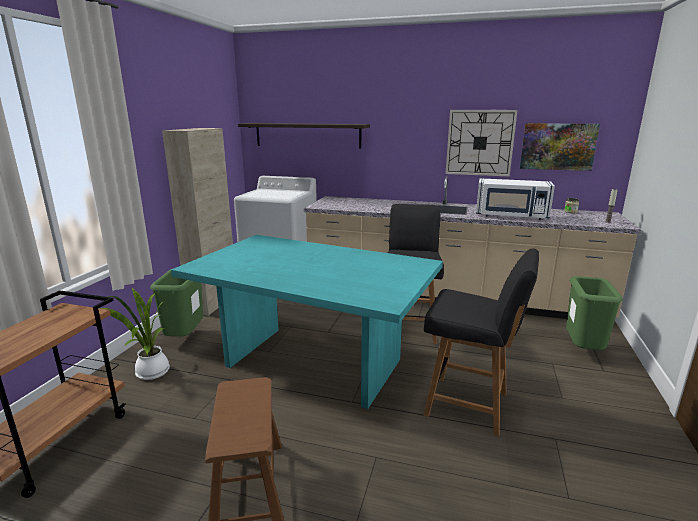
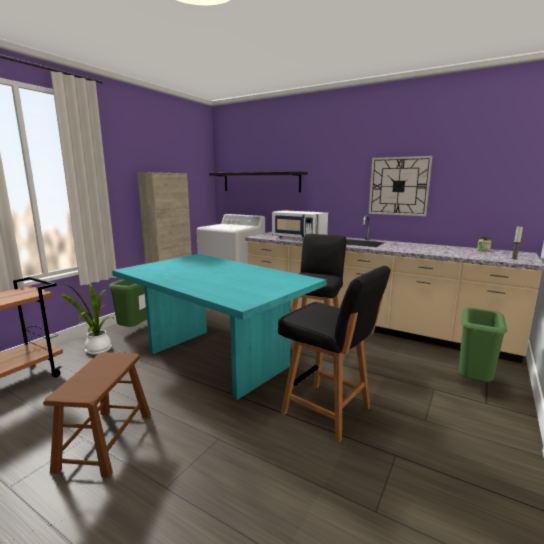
camera: 15 degrees right, 5 degrees down
(511, 216) = (417, 250): white microwave -> white microwave (298, 238)
(557, 146) = (471, 188): picture -> none

